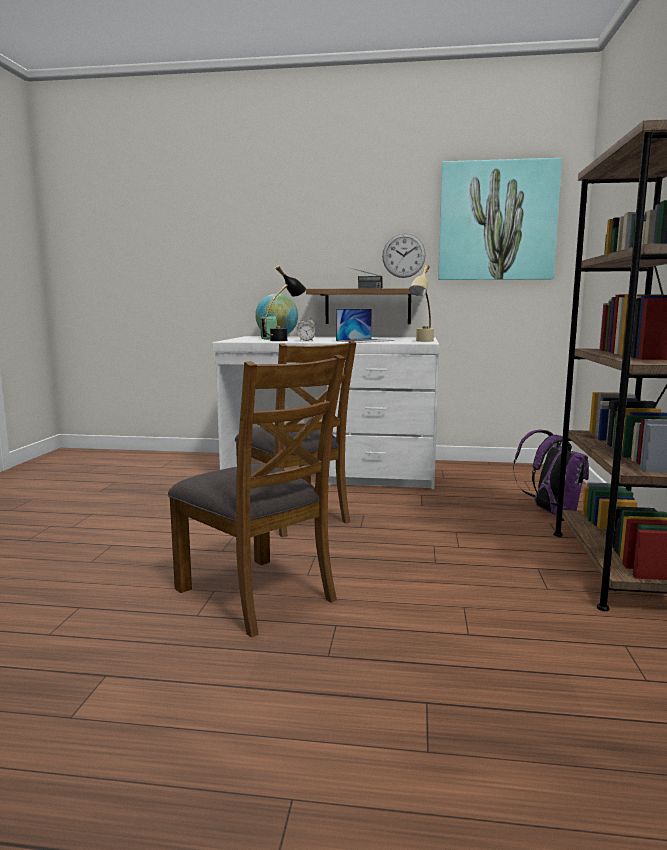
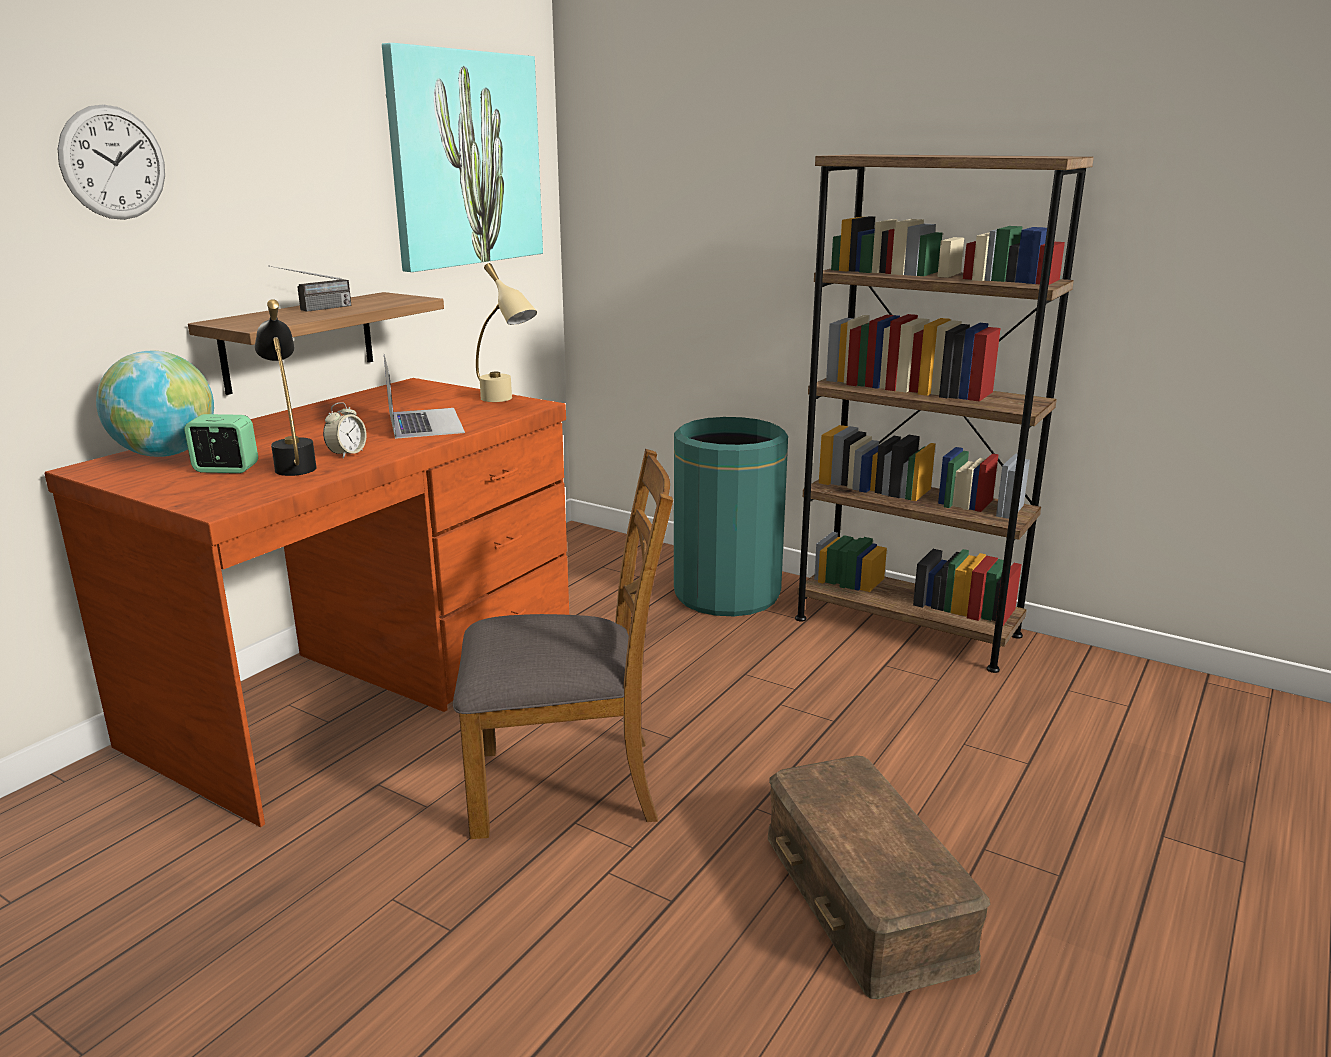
camera: 65 degrees left, 10 degrees up
(257, 594) = (867, 896): brown chair -> brown storage box
(332, 470) = (367, 685): white desk -> brown desk
(403, 255) = (344, 229): wall clock -> wall clock (113, 163)
(550, 511) = (726, 594): purple backpack -> green trash can

